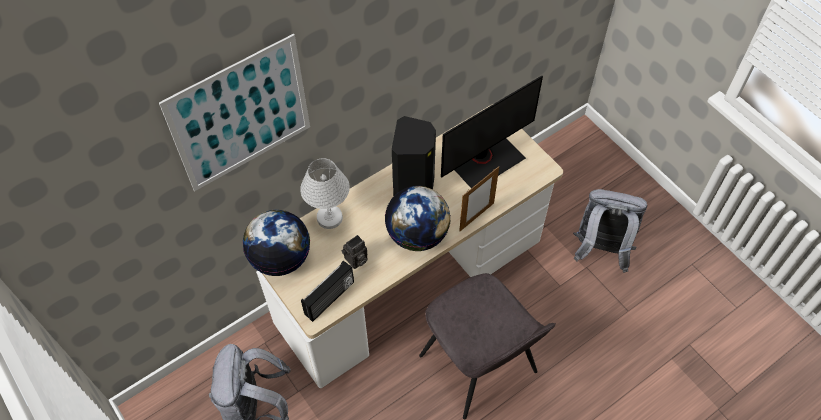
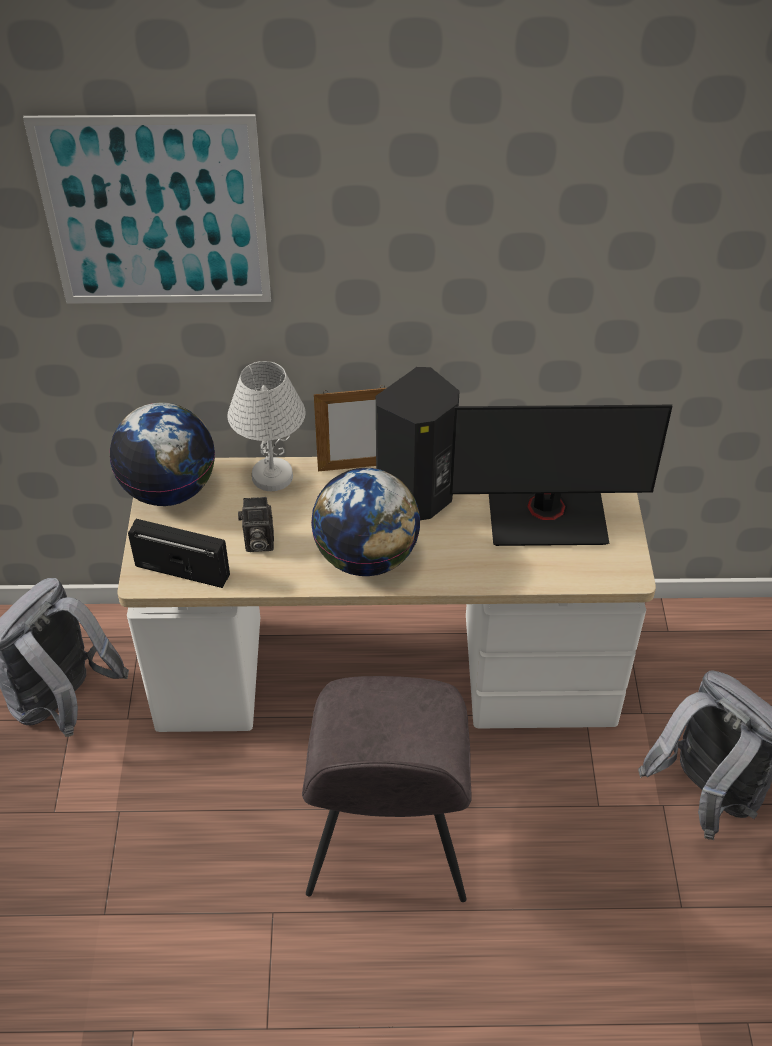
camera: 35 degrees right, 10 degrees down
(330, 299) = (183, 569): radio -> radio turned 150 degrees counterclockwise
(476, 217) = (469, 580): picture frame -> picture frame (356, 467)

